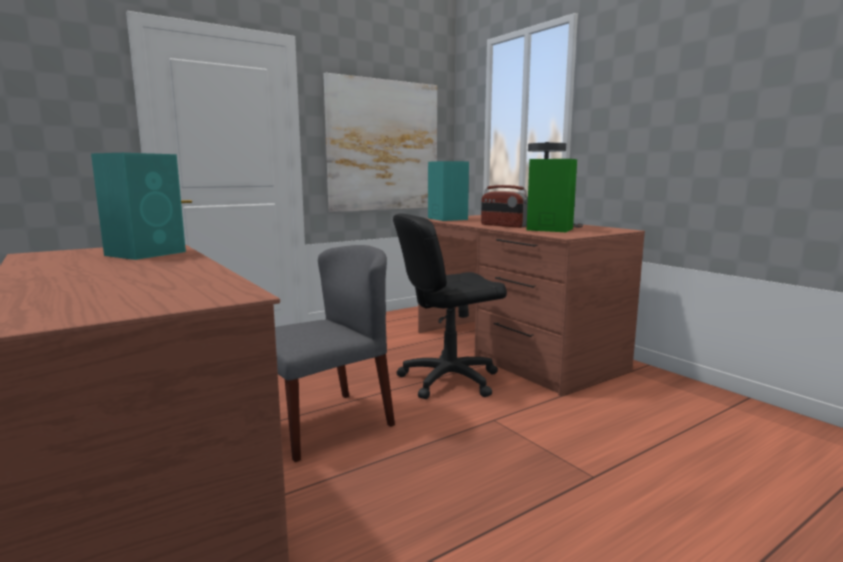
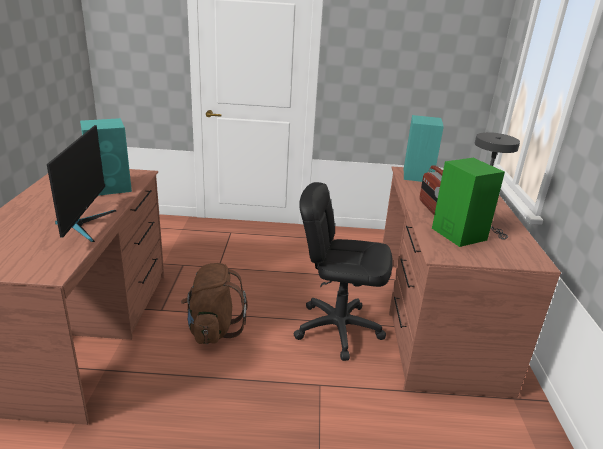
camera: 35 degrees right, 15 degrees up
(182, 271) = (84, 224): none -> monitor
(325, 424) = (213, 329): grey chair -> brown backpack
(383, 146) = (406, 77): picture -> none

